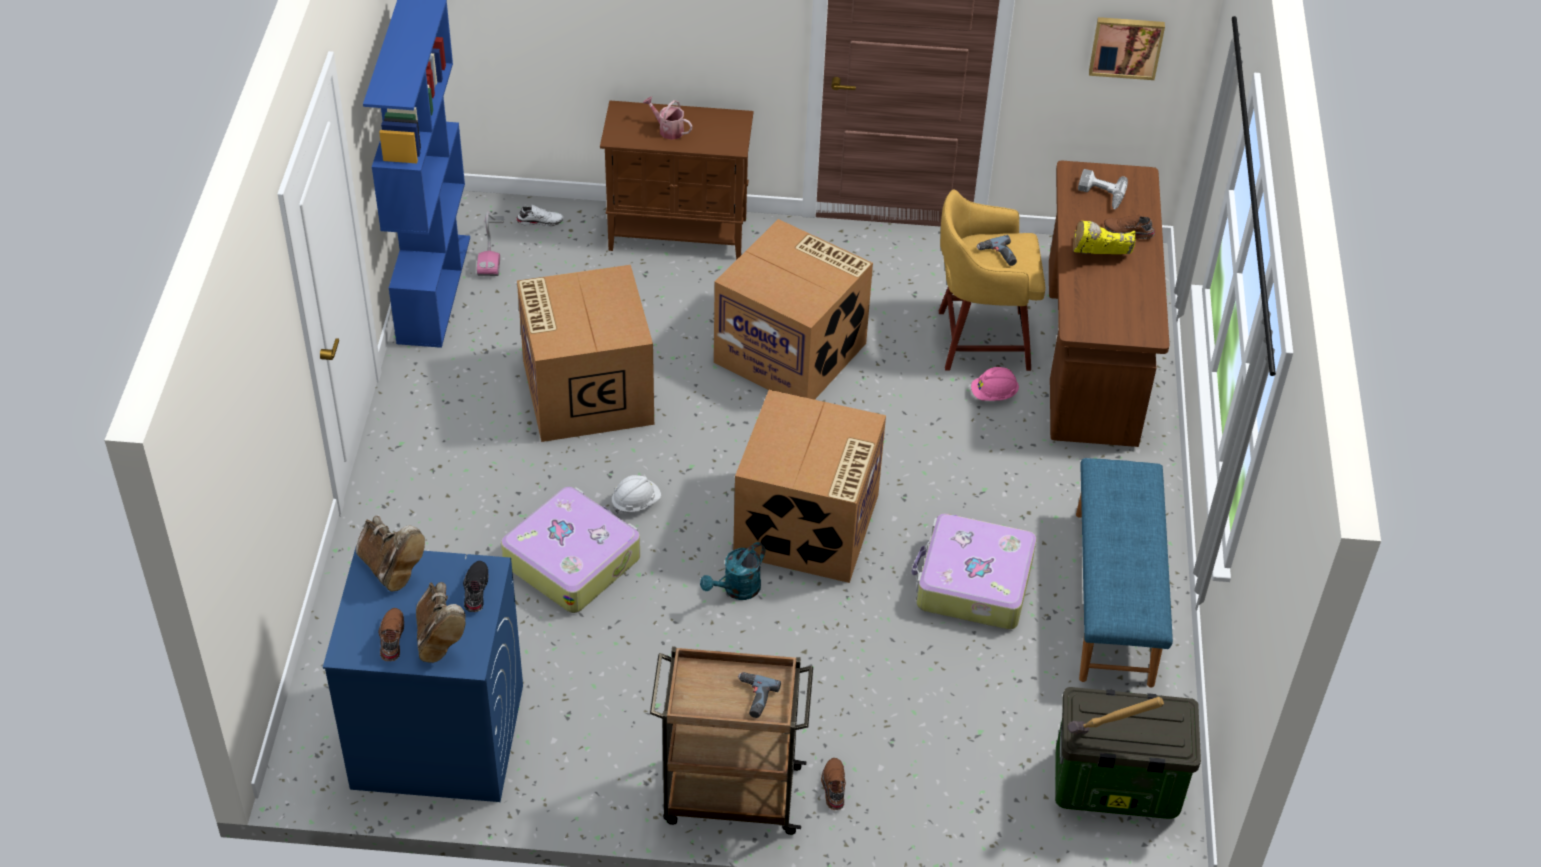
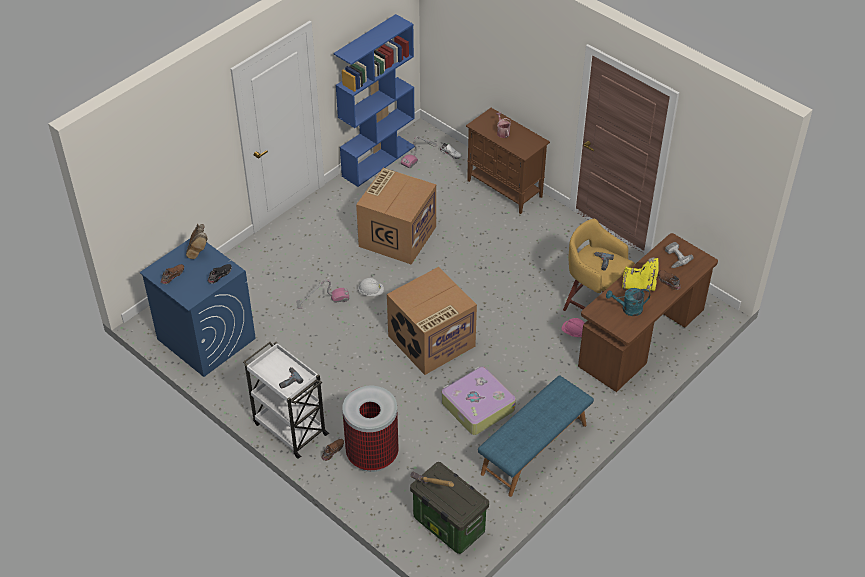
camera: 40 degrees right, 0 degrees up
(438, 639) = (188, 286): brown boot -> none
(572, 560) = (322, 301): suitcase -> vacuum cleaner
(729, 795) = (289, 428): brown cart -> white cart
(736, 590) = (375, 350): turquoise watering can -> turquoise watering can (628, 309)
(792, 352) = (502, 265): cardboard box -> none
(899, 753) = (372, 455): none -> trash can
(1098, 258) = (640, 286): yellow boot -> yellow boot turned 150 degrees clockwise
(1126, 46) = (721, 187): picture -> none

